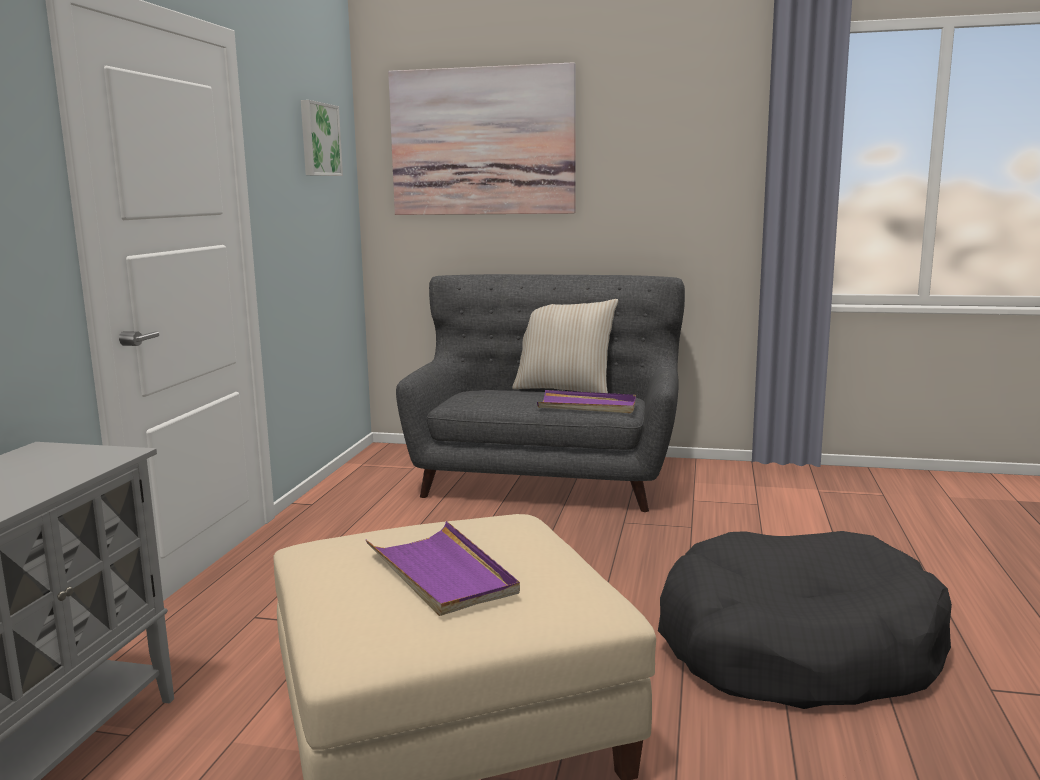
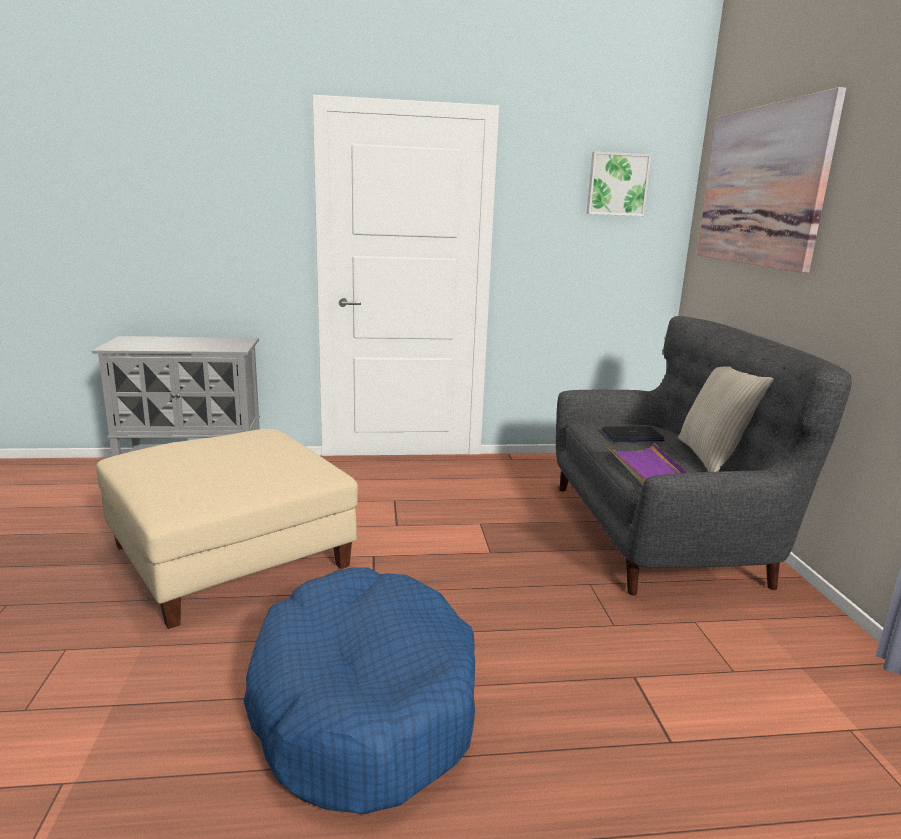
camera: 70 degrees right, 5 degrees up
(441, 573) = (211, 459): purple tray -> none
(498, 398) = (632, 435): none -> laptop
(796, 649) = (362, 704): black dog bed -> blue dog bed

